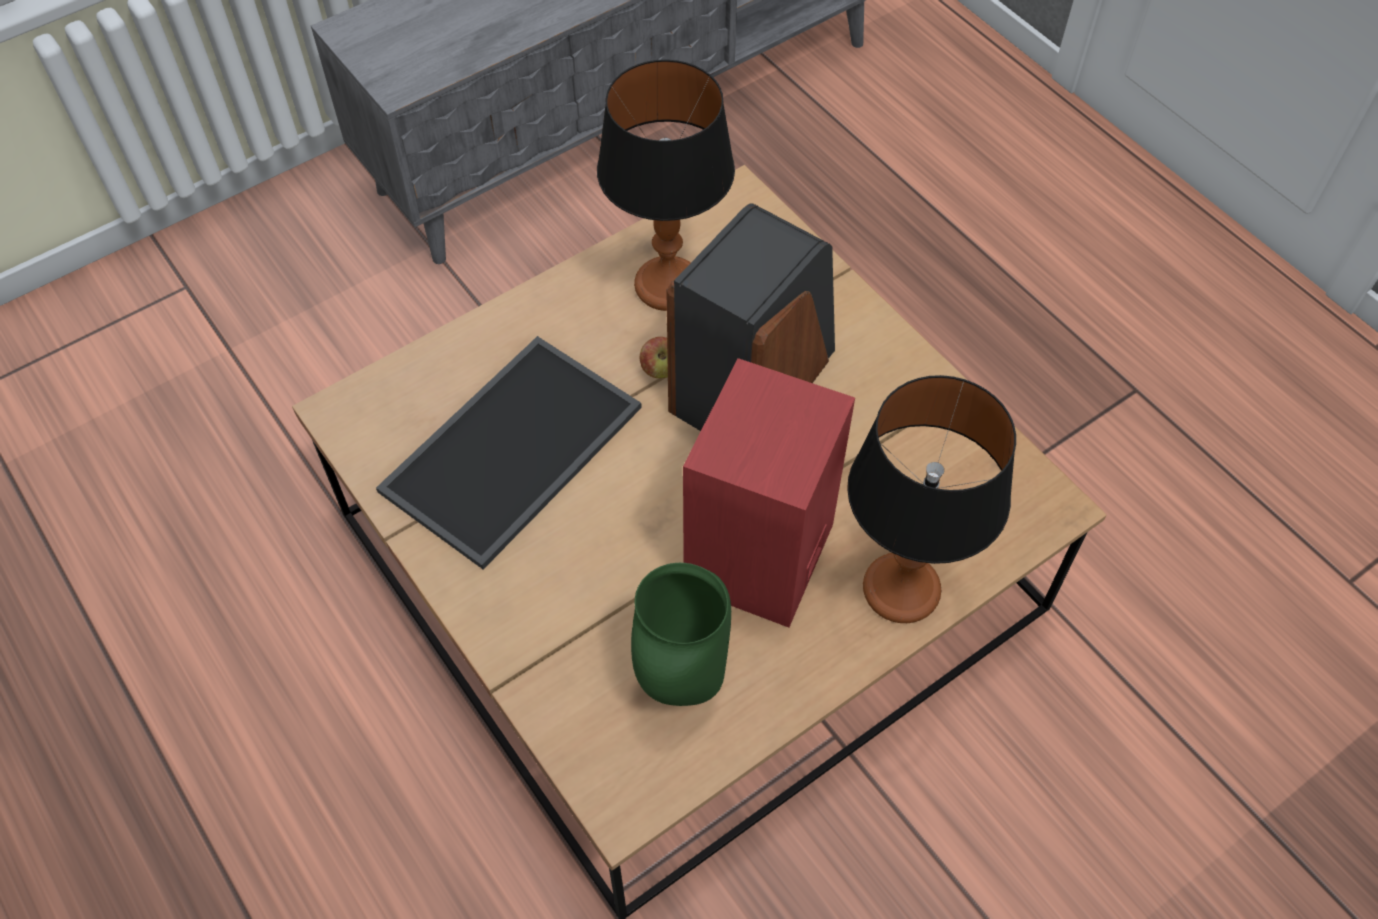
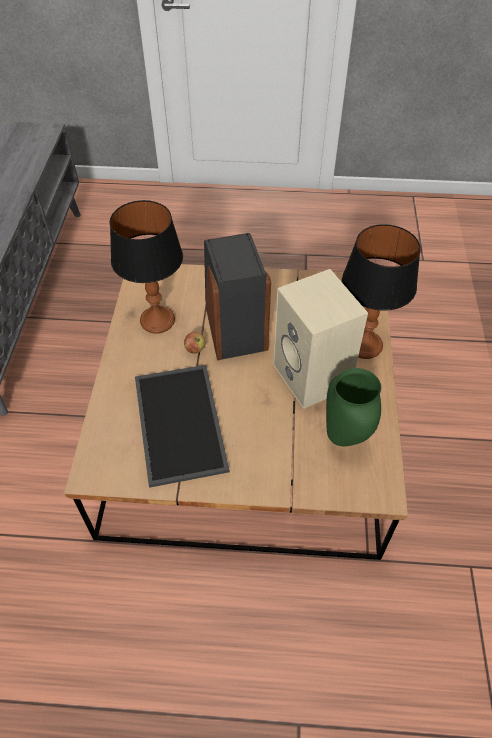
camera: 50 degrees left, 5 degrees down
(761, 560) = (313, 377): red speaker -> beige speaker

